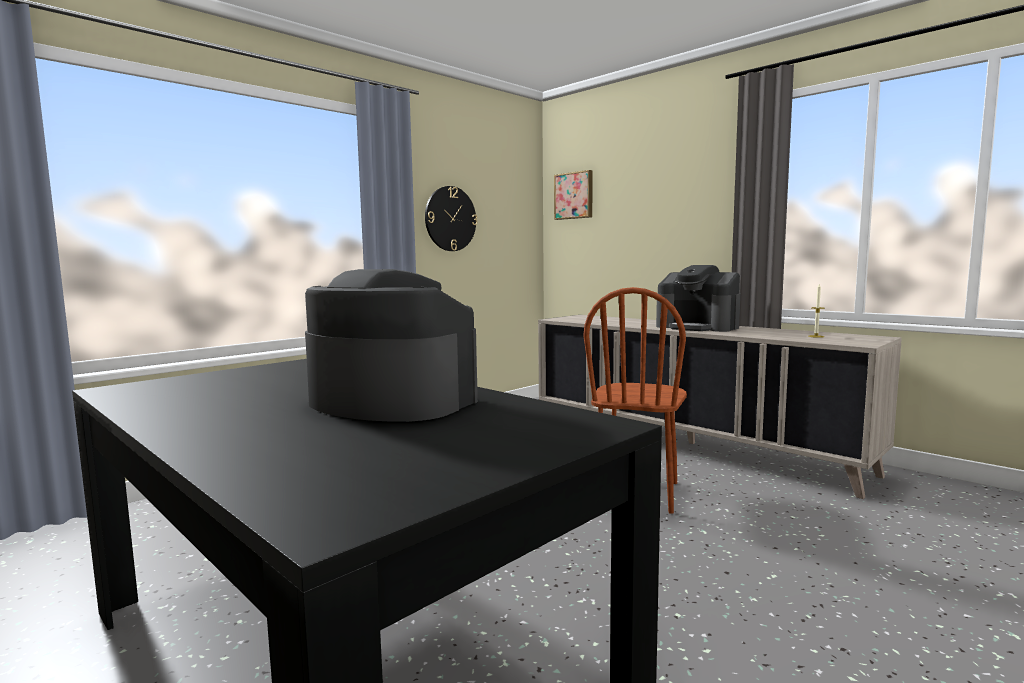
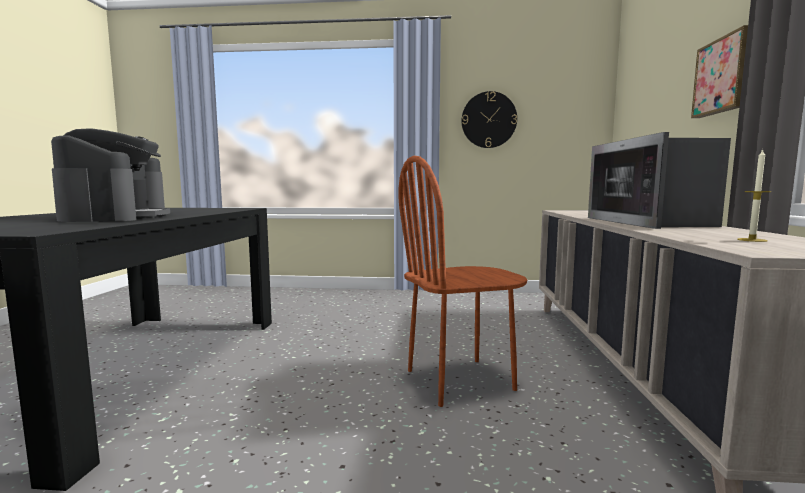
camera: 50 degrees right, 0 degrees up
(574, 195) = (632, 83): picture -> picture (724, 76)
(698, 327) = (649, 222): coffee machine -> microwave

